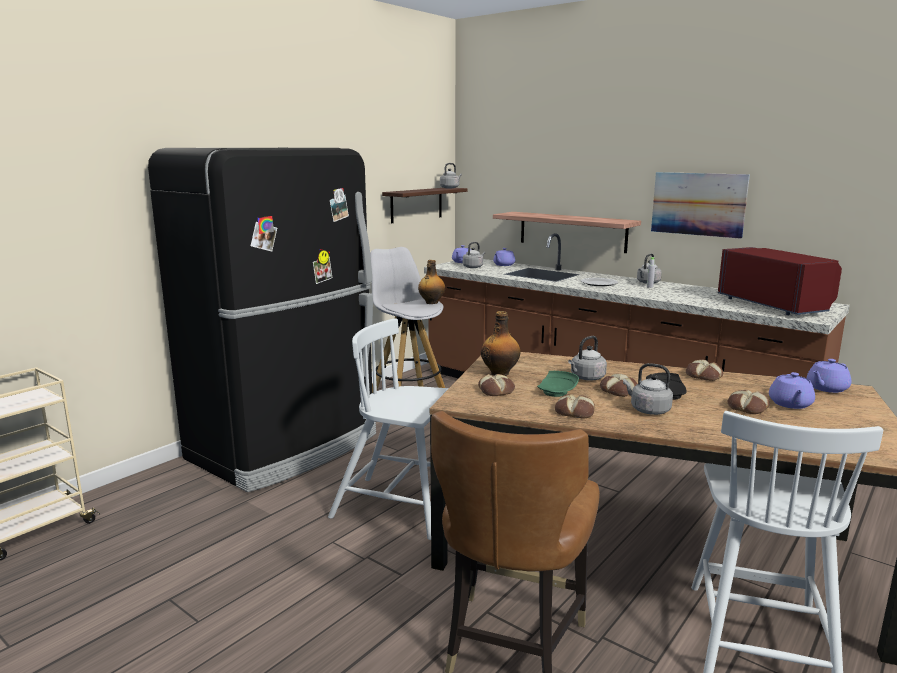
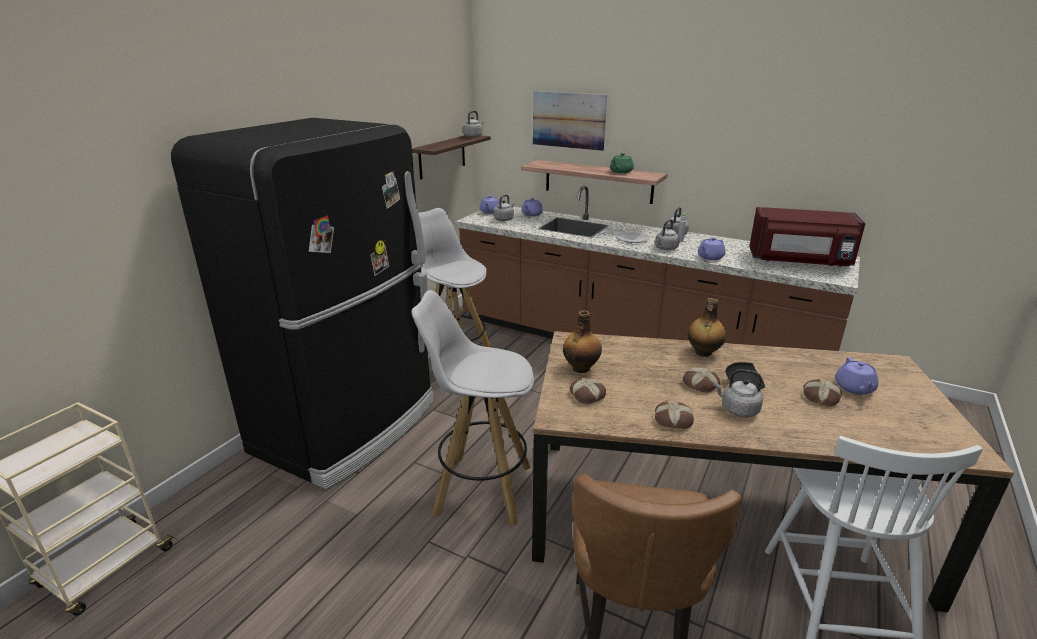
camera: 10 degrees left, 10 degrees up
(399, 507) = (481, 489): white chair -> white stool
(431, 303) = (474, 265): bottle -> bottle (703, 353)
(557, 392) = (645, 391): green plate -> none
(586, 378) = (664, 368): grey kettle -> grey kettle (665, 248)
(591, 218) = (620, 172): none -> green teapot
(698, 204) = (724, 159): picture -> picture (568, 120)
(703, 376) = (765, 355): bread -> none
(775, 305) = (799, 261): red microwave -> red microwave turned 135 degrees clockwise
(826, 388) = (874, 363): purple teapot -> purple teapot (710, 257)

